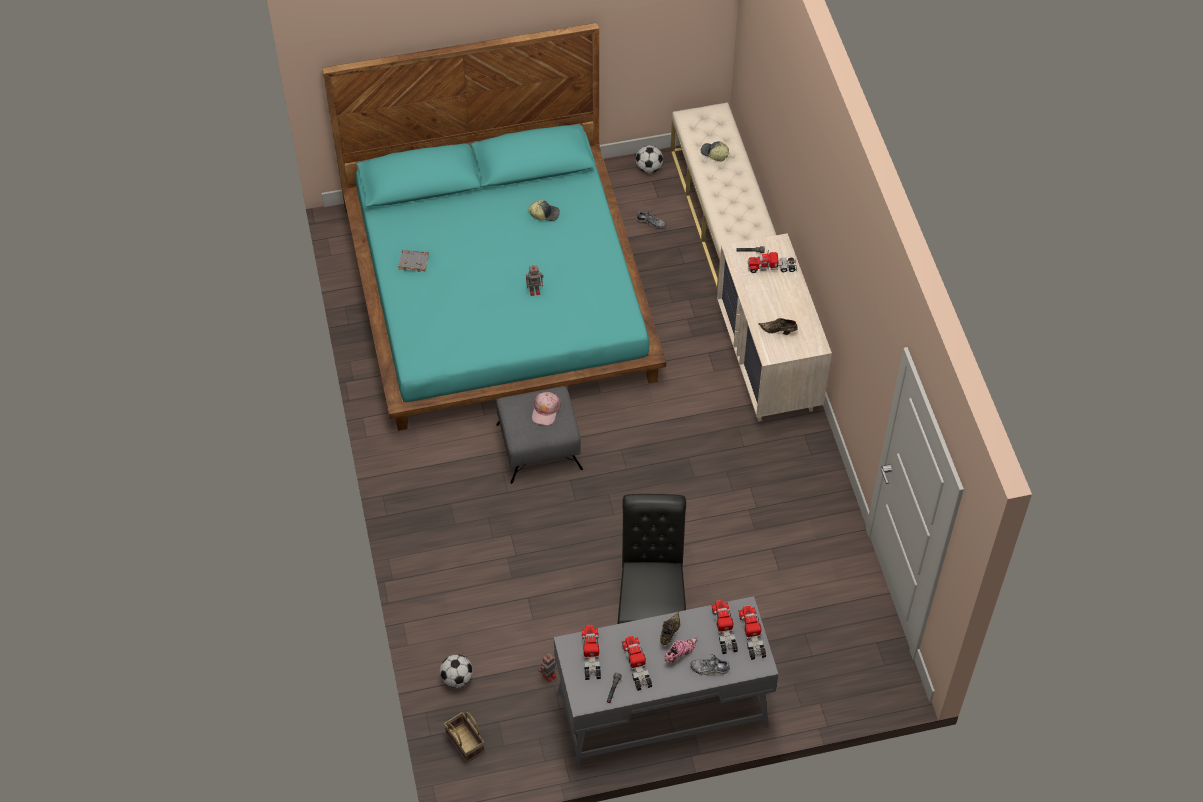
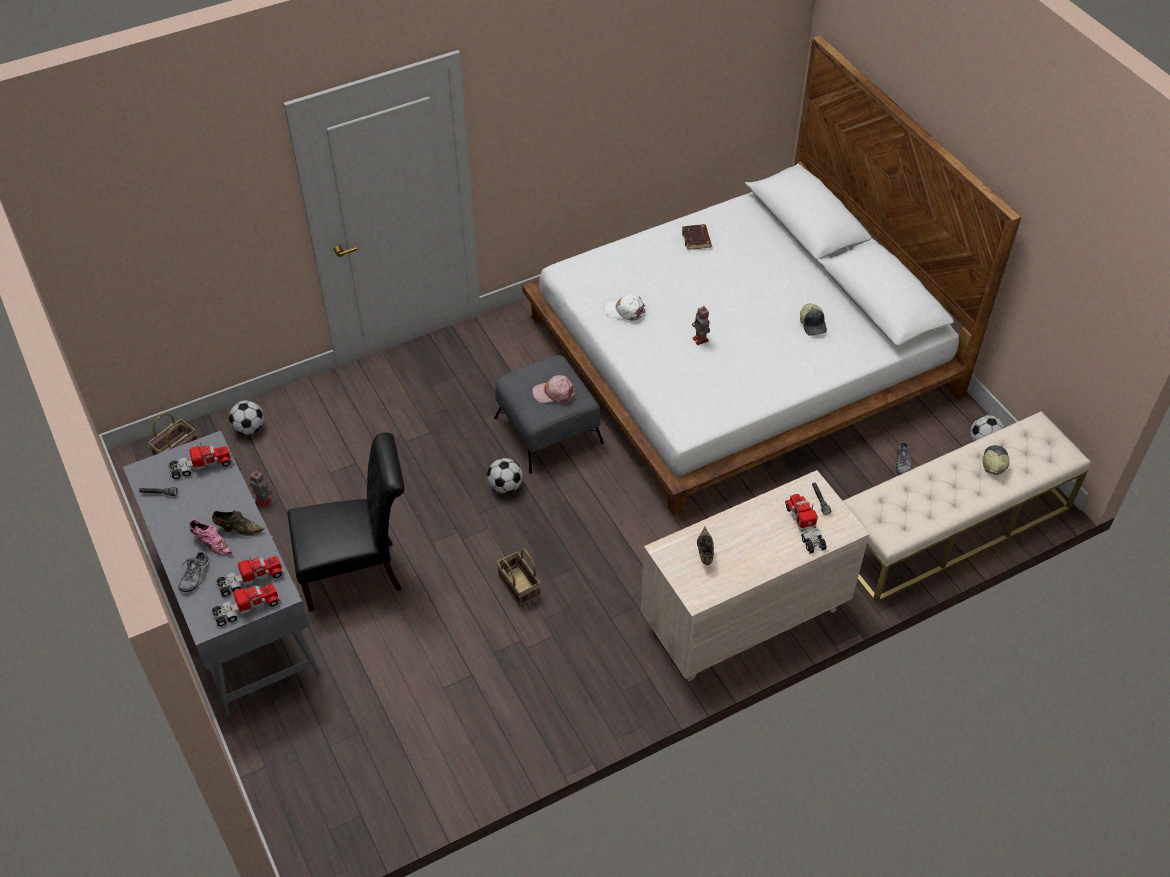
camera: 75 degrees right, 5 degrees down
(414, 262) = (696, 239): grey book -> brown book
(482, 333) = (625, 310): none -> white cap
(499, 292) = (739, 354): turquoise bed -> white bed
(591, 490) = (505, 486): none -> football
(637, 665) = (192, 508): toy truck -> none
(696, 501) = (517, 586): none -> basket
(710, 668) = (195, 576): shoe -> shoe turned 150 degrees counterclockwise

